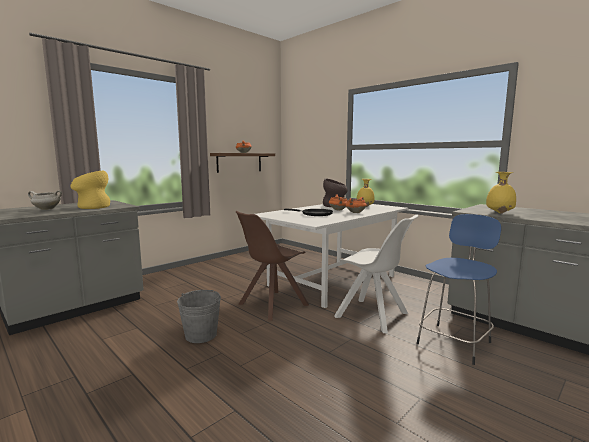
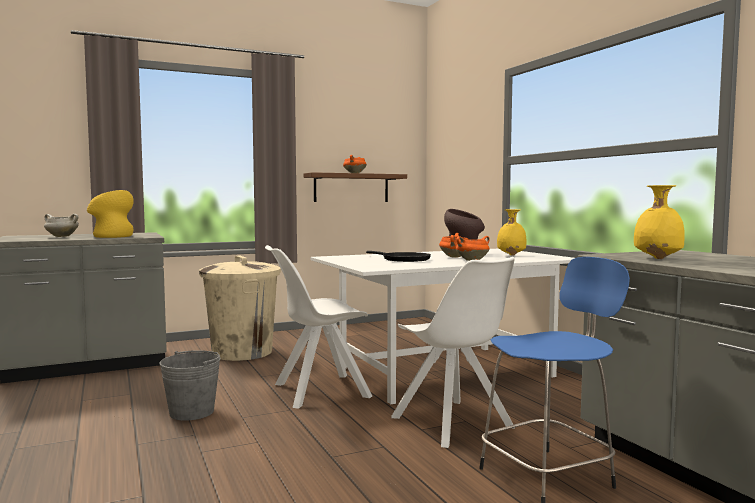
camera: 20 degrees right, 5 degrees down
(188, 282) = (242, 352): none -> beige trash can
(271, 305) = (318, 391): brown chair -> white chair

